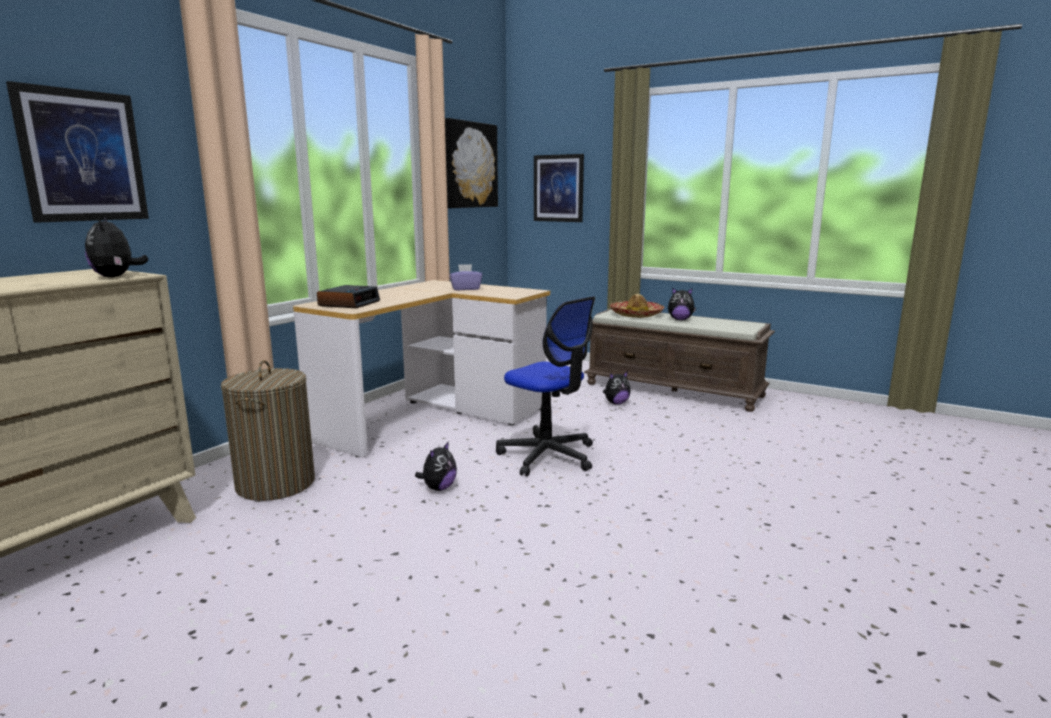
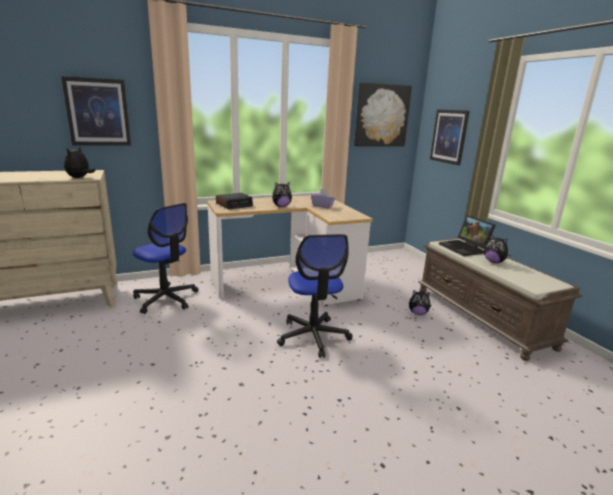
camera: 35 degrees right, 5 degrees up
(275, 484) = (166, 299): laundry basket -> office chair
(438, 488) = (226, 333): plush toy -> plush toy (281, 206)
(636, 315) = (465, 248): hat -> laptop

